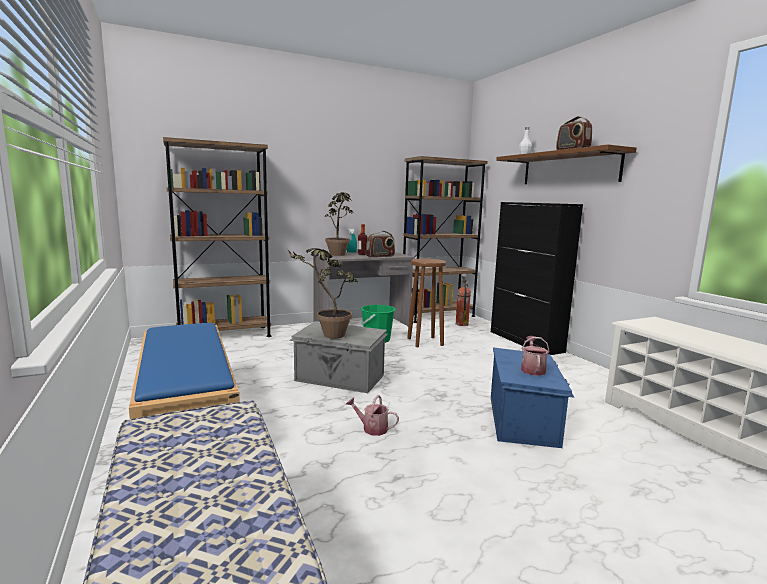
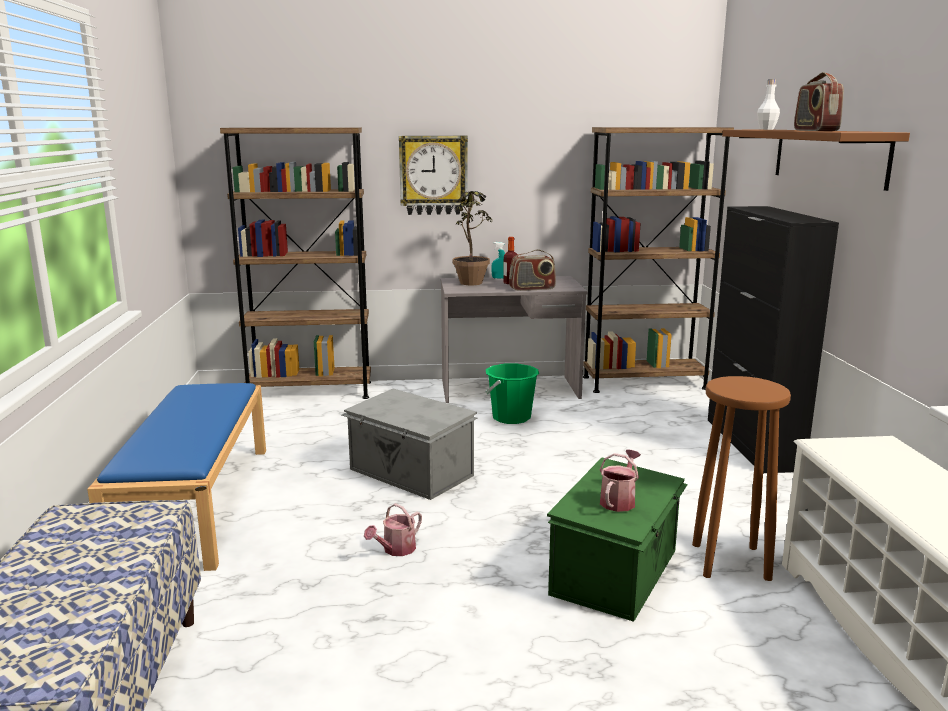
camera: 20 degrees right, 5 degrees up
(308, 184) = (433, 175): none -> wall clock
(326, 335) = (387, 412): potted plant -> none
(371, 428) = (395, 550): watering can -> watering can turned 90 degrees counterclockwise
(424, 342) = (580, 428): brown stool -> brown stool (729, 561)
(461, 324) = (671, 401): fire extinguisher -> none
(524, 420) = (617, 572): blue storage box -> green storage box

